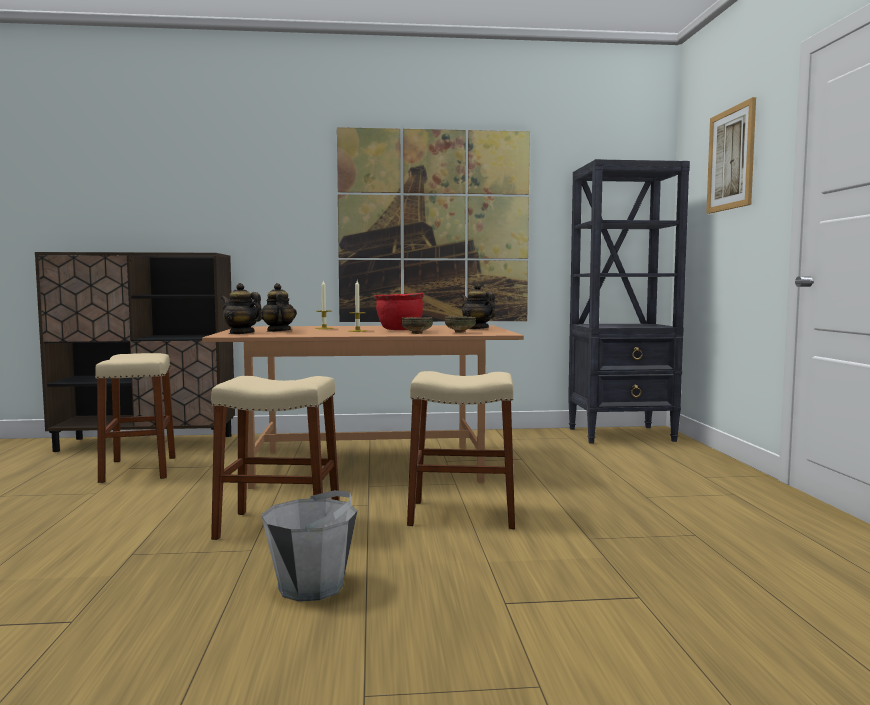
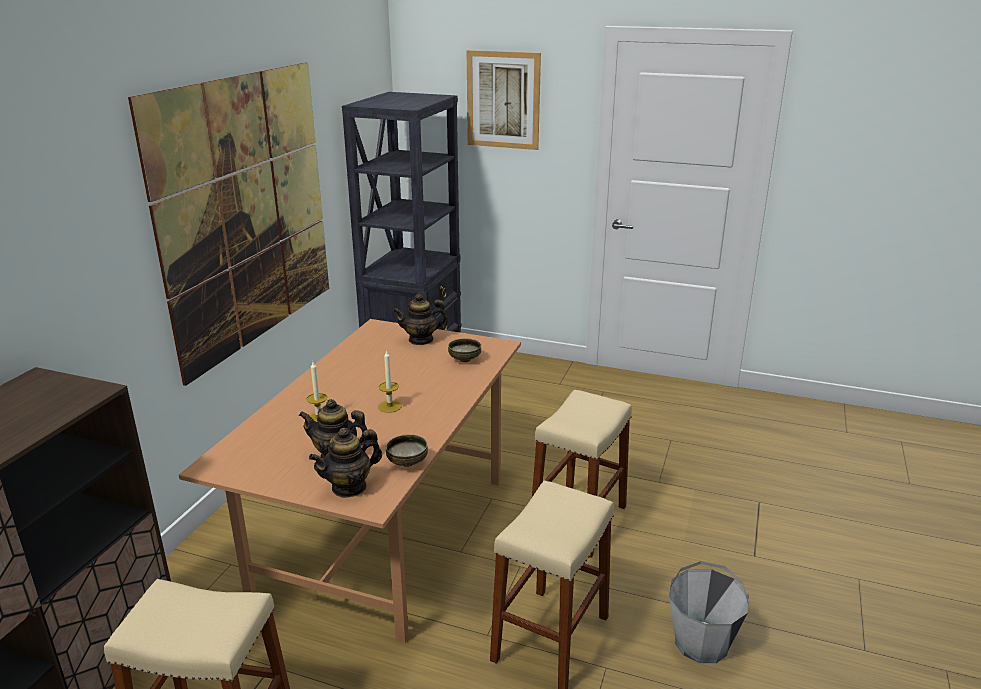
camera: 65 degrees left, 20 degrees up
(399, 330) = (403, 381): red cooking pot -> none
(416, 333) = (459, 383): bowl -> bowl (407, 463)

